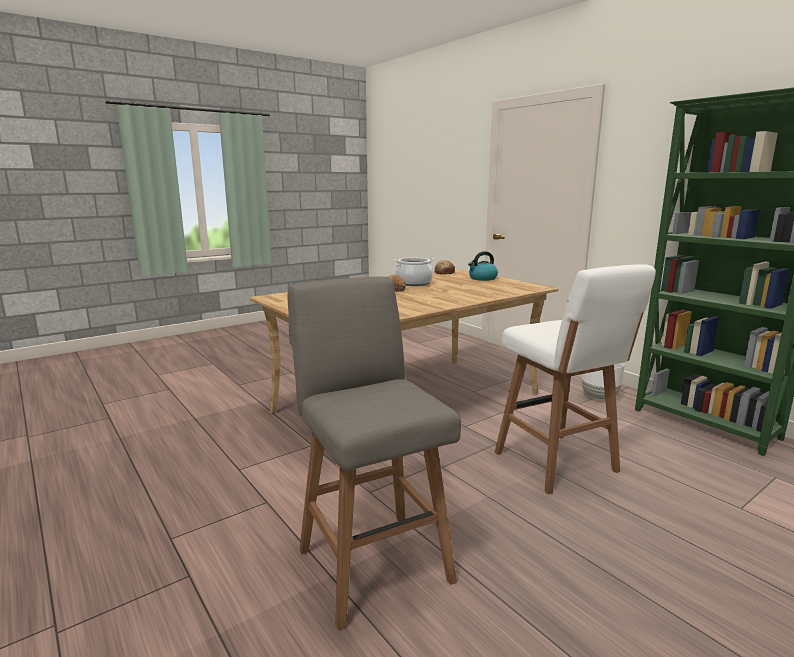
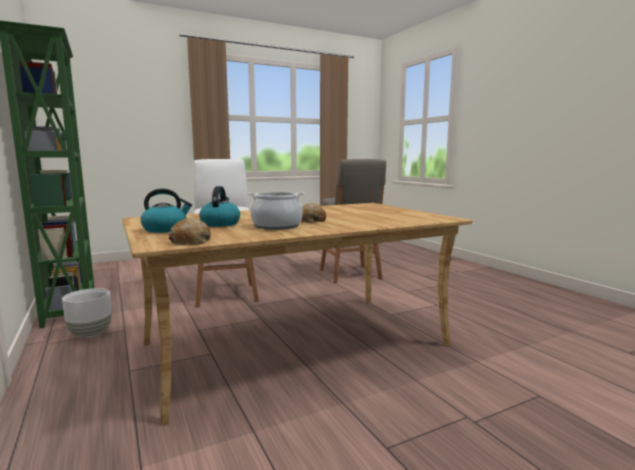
camera: 170 degrees left, 5 degrees down
(458, 284) = (220, 224): none -> kettle

